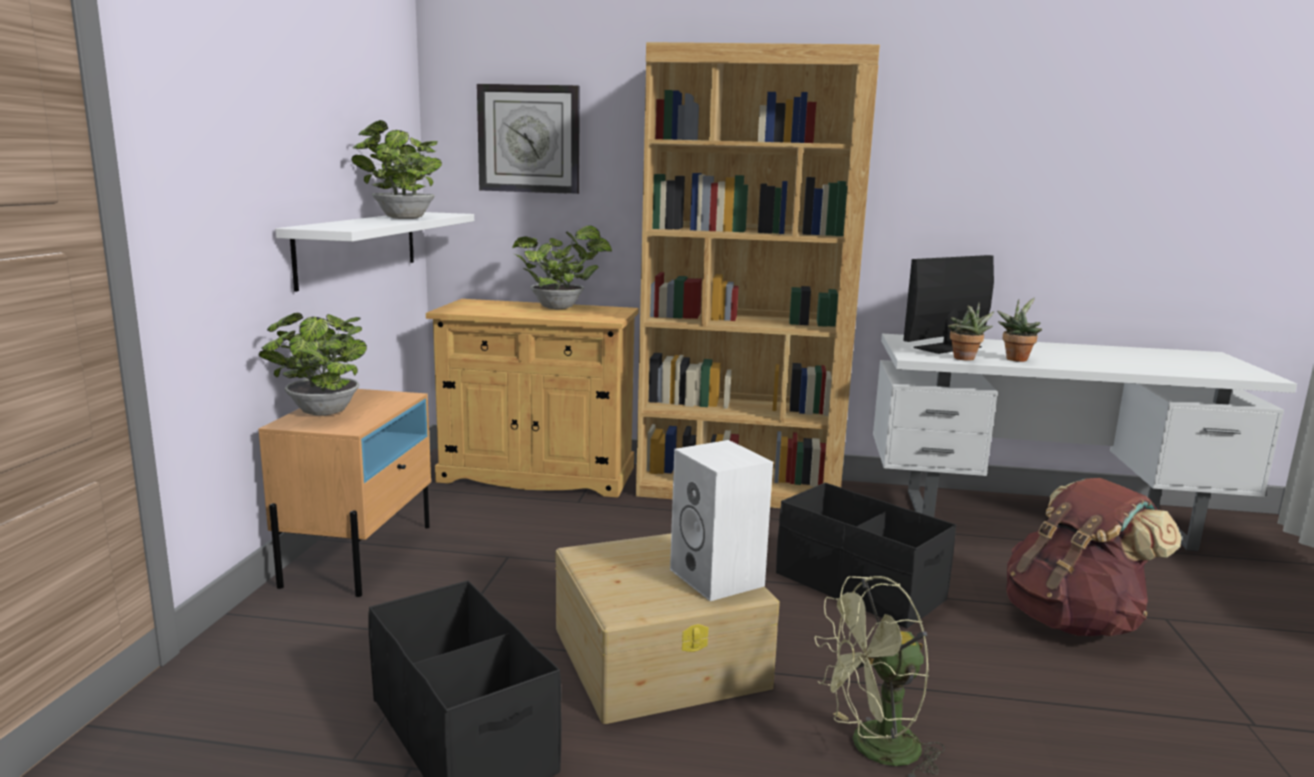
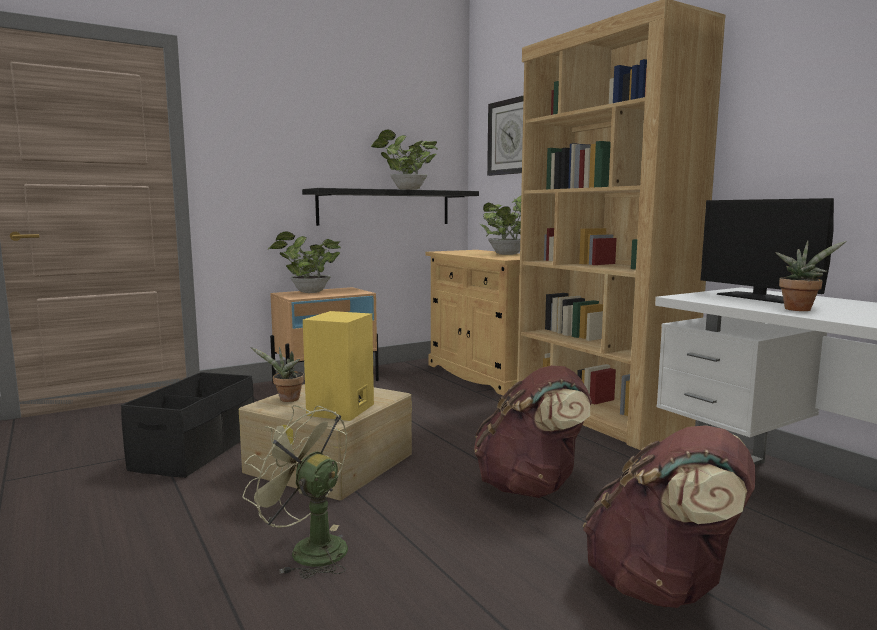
camera: 50 degrees right, 5 degrees down
(359, 247) = (385, 207): white shelf -> black shelf
(719, 578) = (341, 410): white speaker -> yellow speaker
(858, 587) = (531, 487): black storage box -> brown backpack
(947, 347) = (759, 297): monitor -> monitor turned 135 degrees counterclockwise
(965, 359) = (732, 303): potted plant -> potted plant (286, 400)

